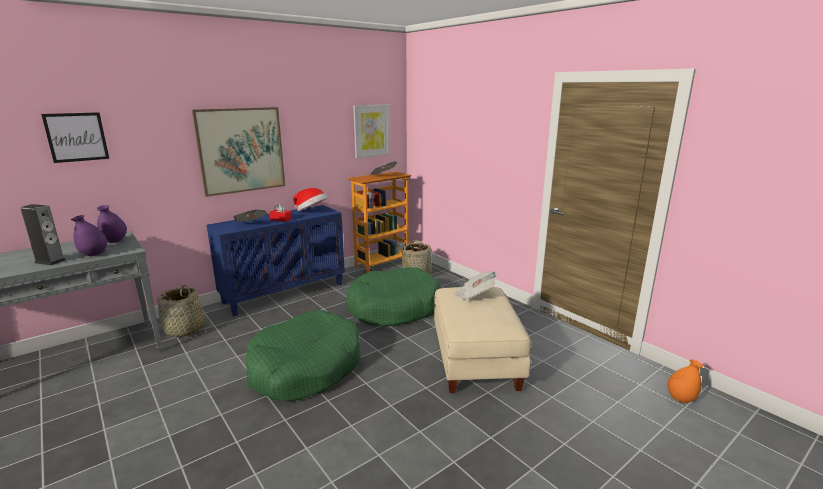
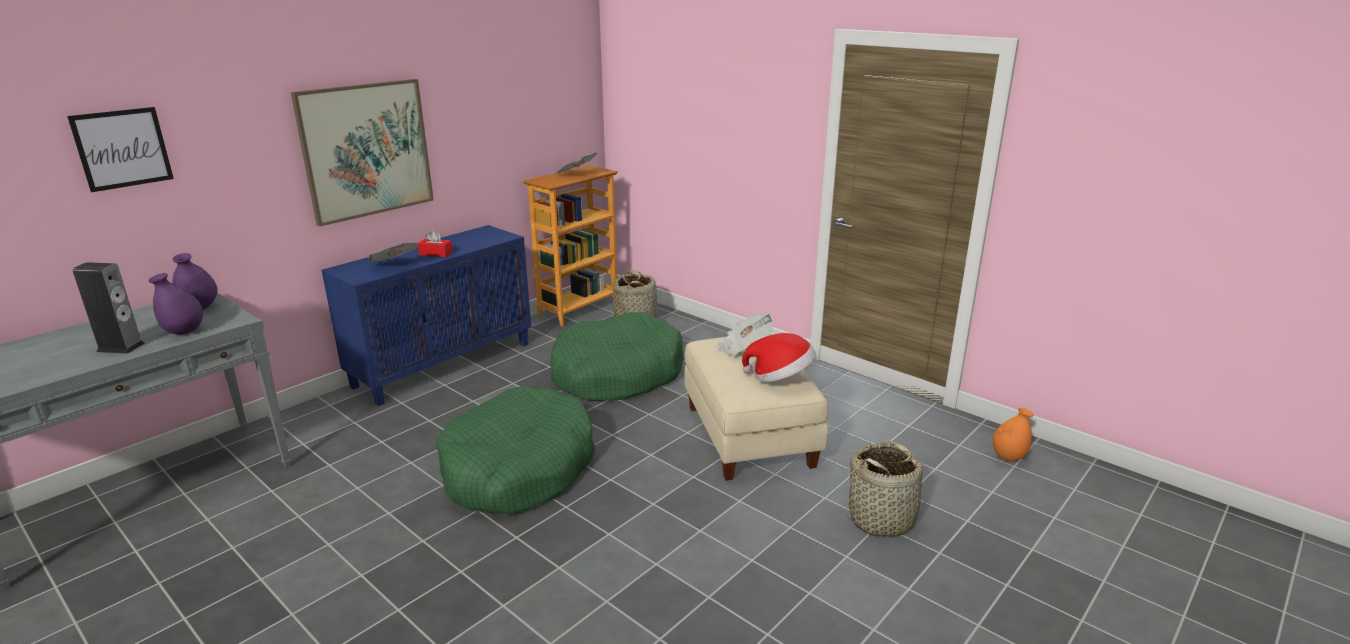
camera: 10 degrees left, 5 degrees up
(185, 329) = (311, 432): basket -> basket (882, 518)
(311, 211) = (476, 238): hat -> hat (780, 378)
(371, 130) = (553, 105): picture -> none

